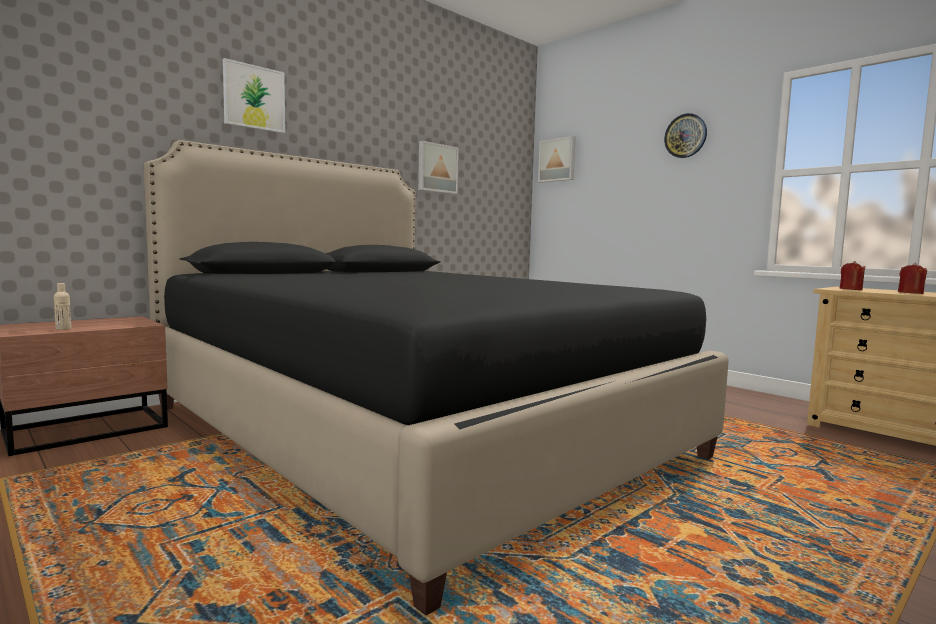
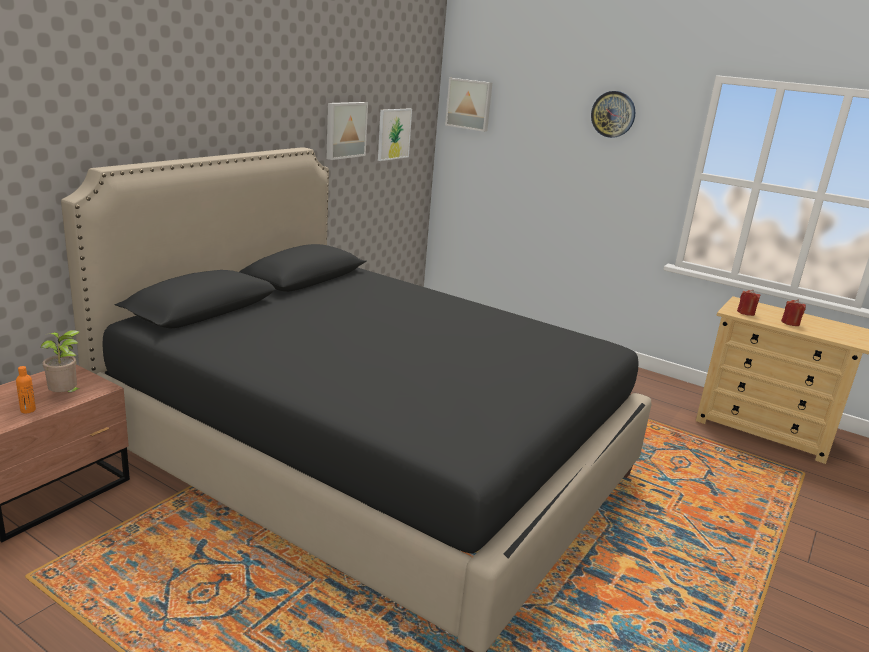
camera: 15 degrees left, 15 degrees up
(63, 328) = (28, 410): beige bottle -> orange bottle
(108, 325) = (66, 396): none -> potted plant
(254, 97) = (163, 92): picture -> picture (393, 134)

